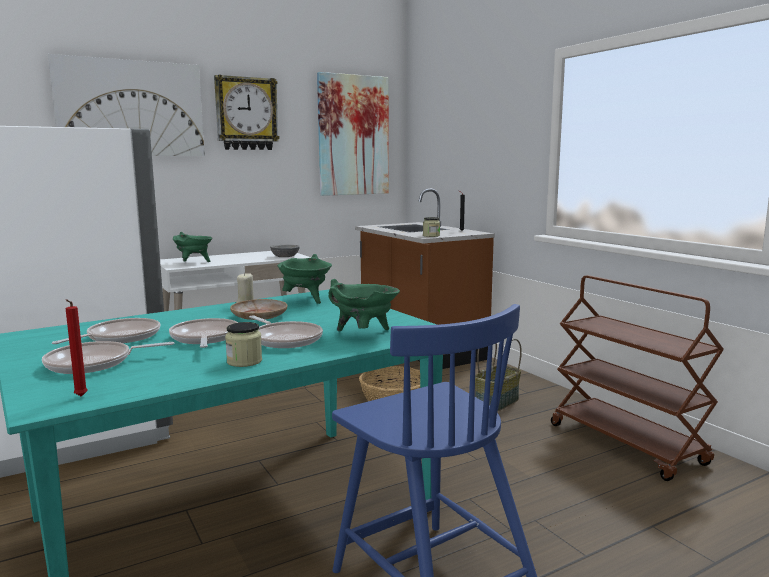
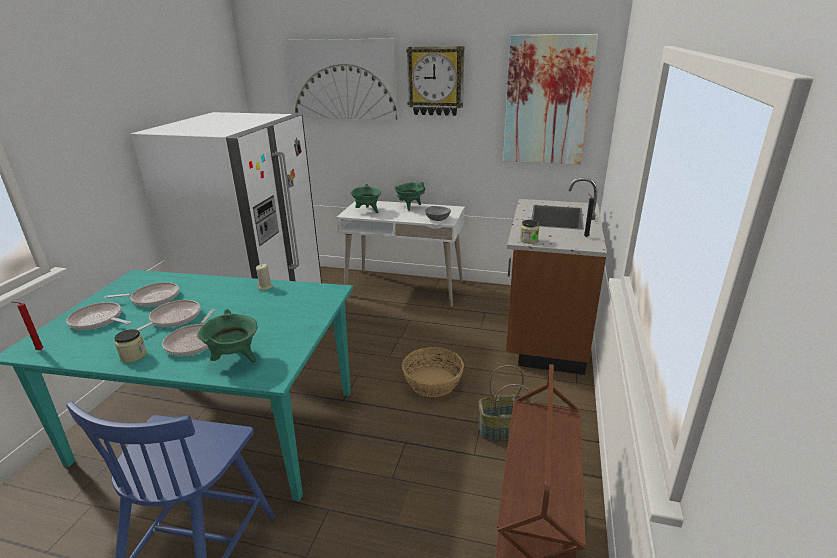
camera: 45 degrees right, 15 degrees up
(259, 316) = (241, 305): beige plate -> none
(306, 300) = (304, 295): green cooking pot -> green cooking pot (409, 207)

